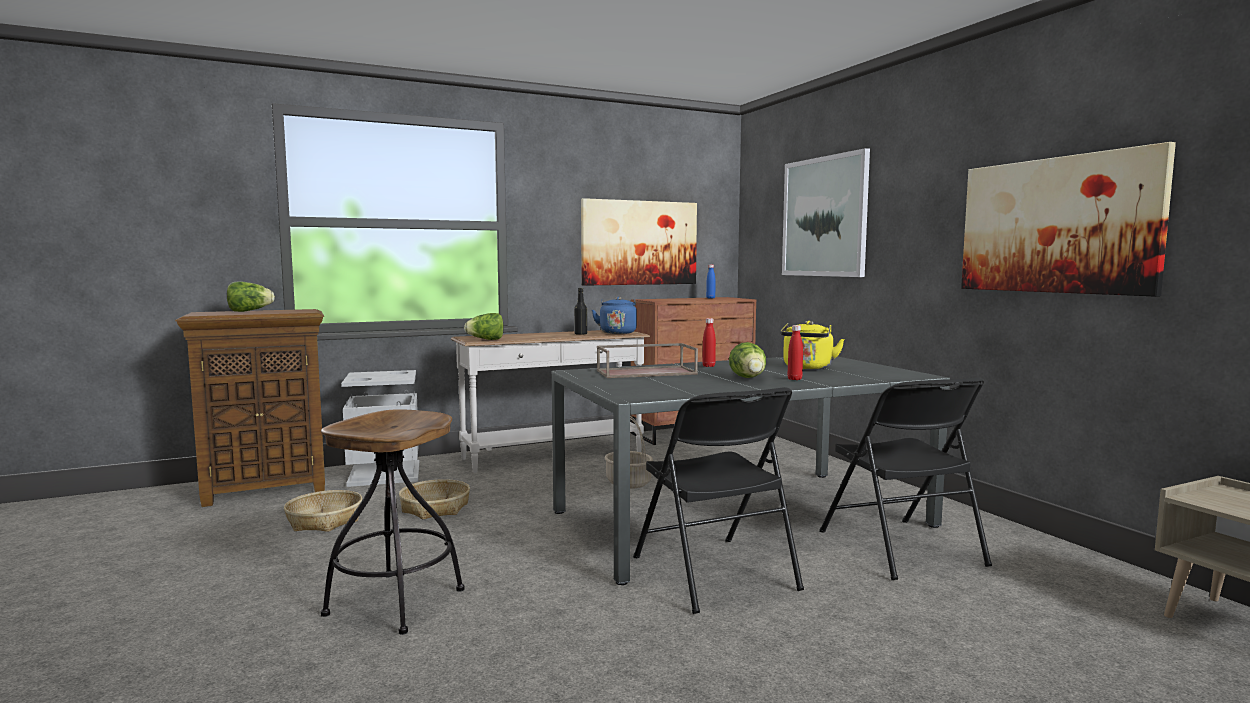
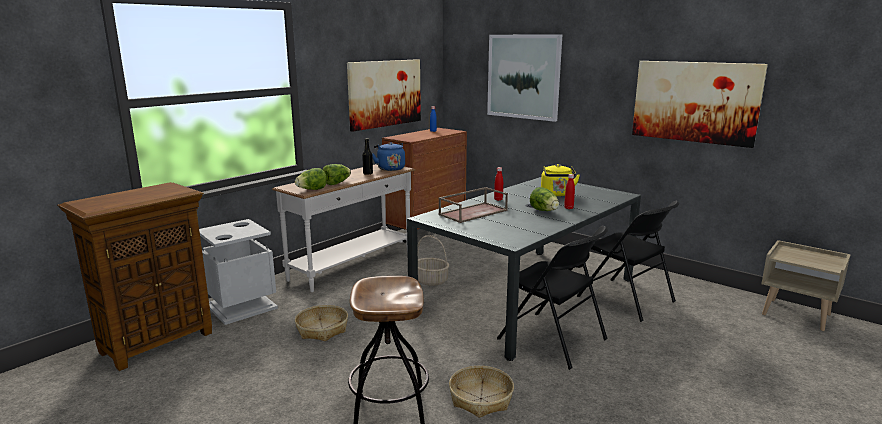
camera: 25 degrees left, 10 degrees up
(249, 311) = (122, 194): lettuce -> lettuce (336, 183)
(325, 521) = (250, 359): basket -> basket (481, 399)

